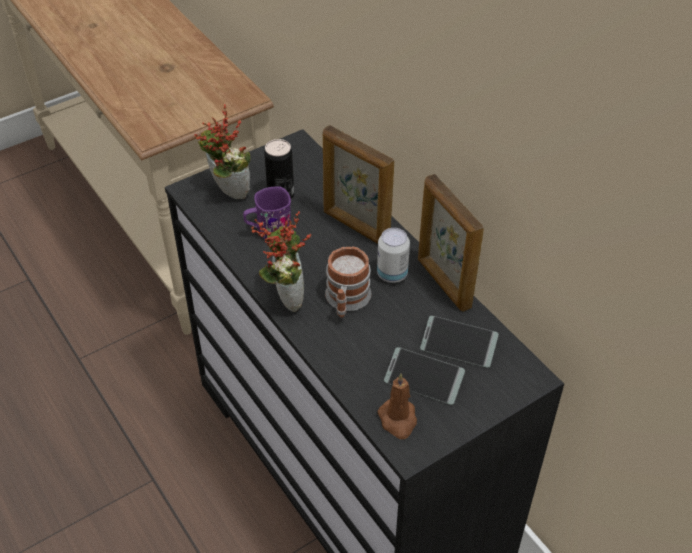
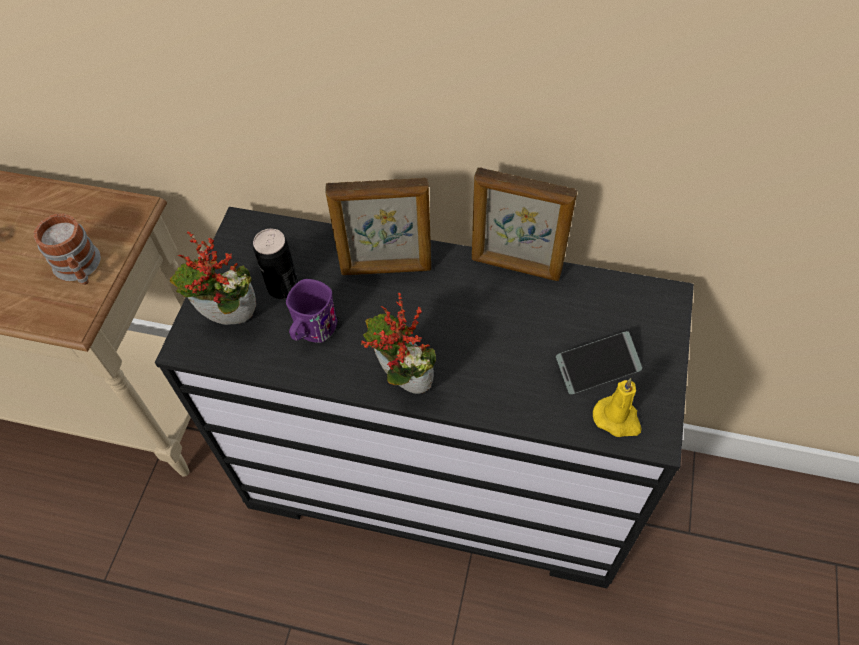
camera: 40 degrees left, 10 degrees up
(346, 301) = (457, 345): mug -> mug (79, 268)
(392, 274) = (466, 290): can -> none
(398, 420) = (618, 419): brown candle -> yellow candle
(458, 346) = (589, 314): phone -> none

